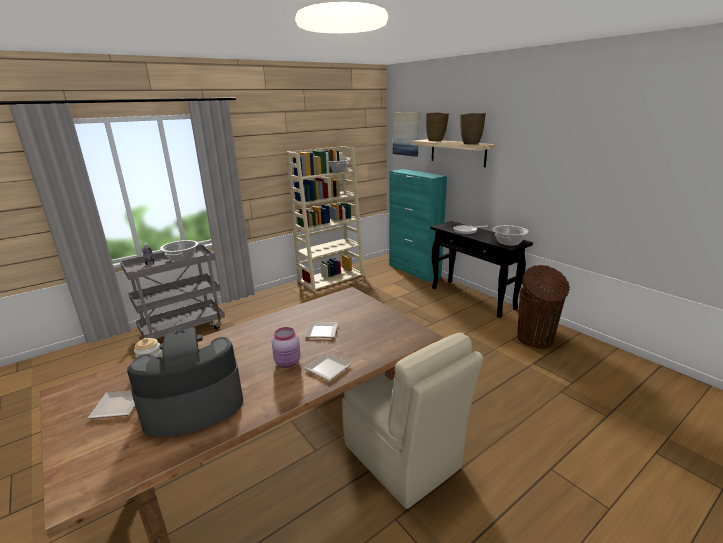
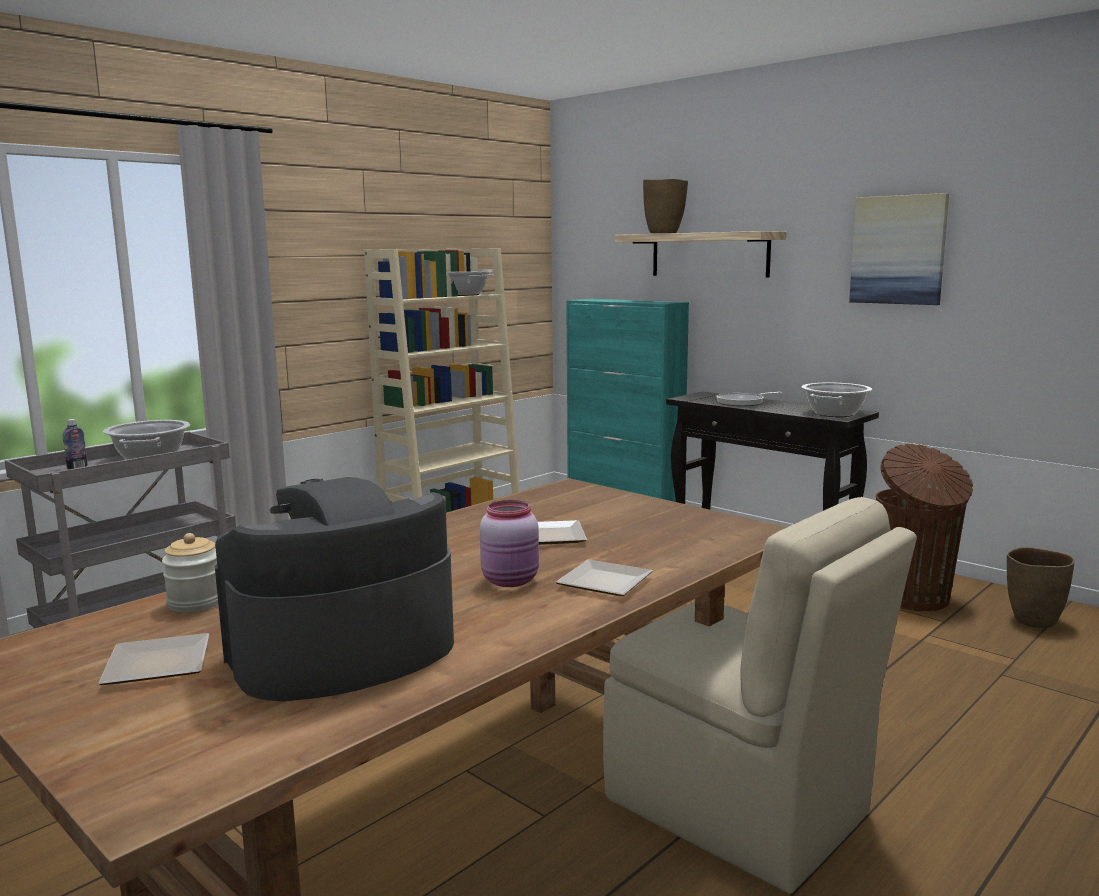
camera: 10 degrees left, 10 degrees down
(406, 133) = (596, 228): picture -> picture (898, 250)
(470, 143) = (739, 231): brown vase -> brown vase (1033, 621)

